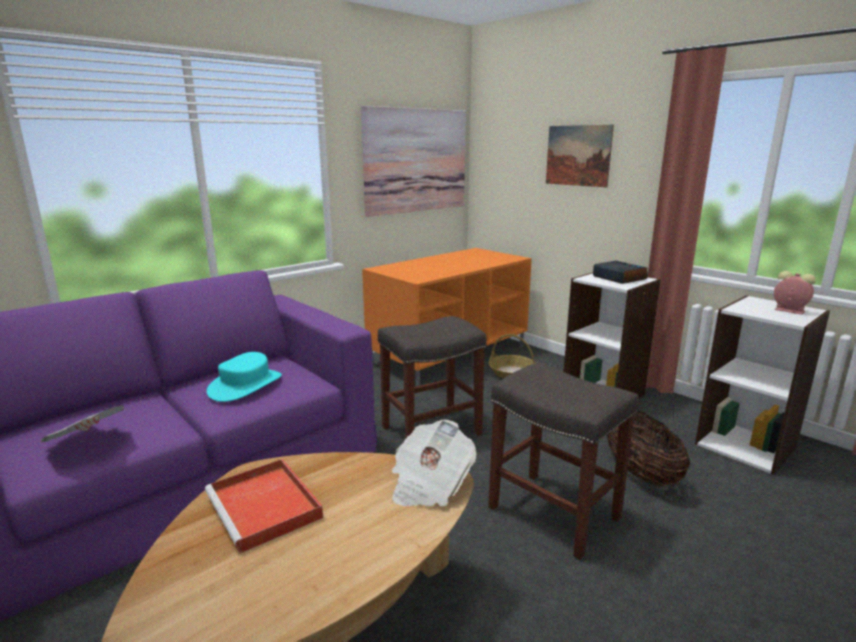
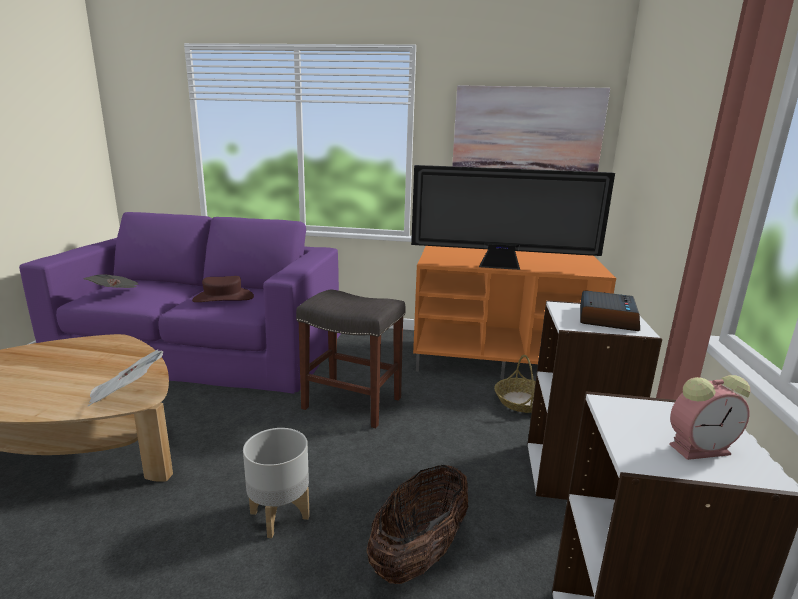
camera: 50 degrees right, 0 degrees up
(245, 385) = (223, 298): turquoise hat -> brown hat
(265, 508) = (71, 356): red tray -> none
(465, 269) = (502, 267): none -> television
(555, 513) = (280, 515): grey stool -> grey planter
(578, 155) = (673, 142): picture -> none
(788, 310) = (701, 448): alarm clock -> alarm clock turned 75 degrees clockwise

